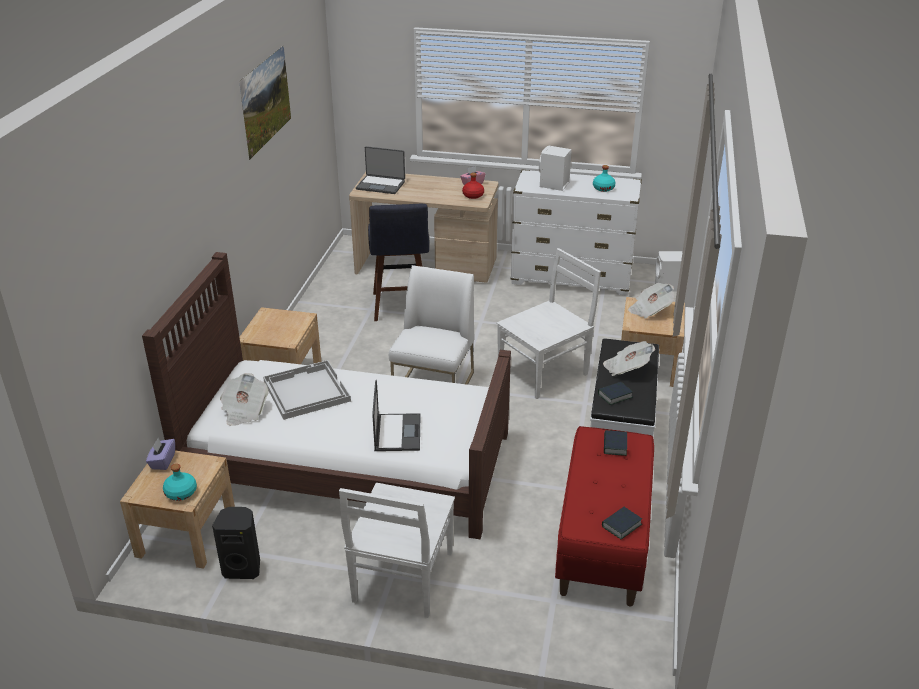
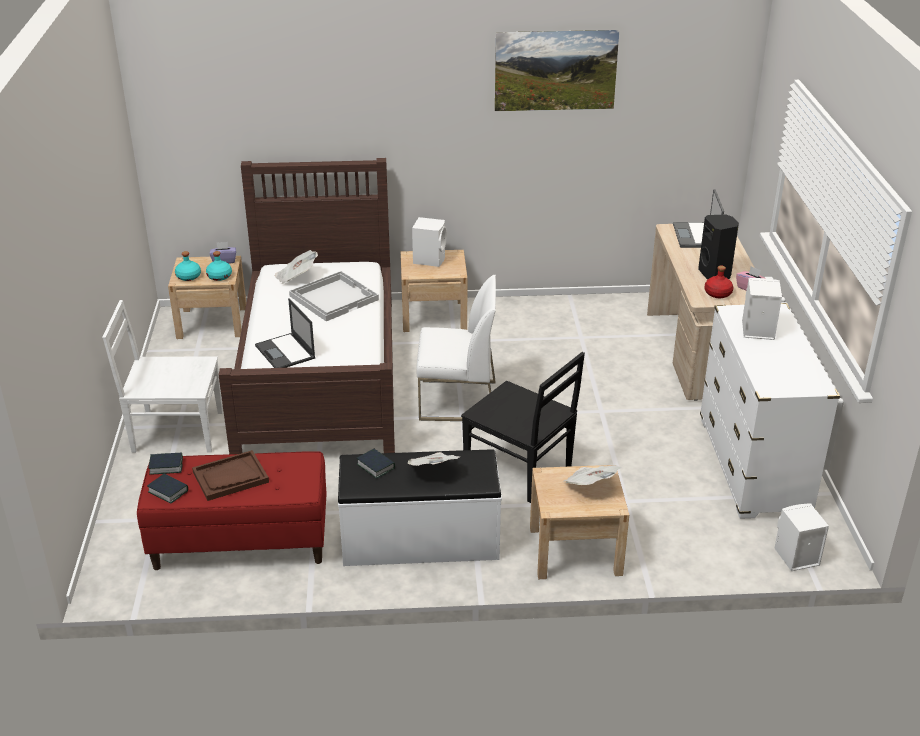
camera: 75 degrees right, 0 degrees up
(243, 568) = (178, 355): black speaker -> black speaker (715, 274)
(267, 327) = (429, 259): none -> white speaker
(397, 432) = (285, 352): laptop -> laptop turned 75 degrees clockwise
(401, 308) = (595, 354): blue stool -> none
(544, 372) = (520, 470): white chair -> black chair
(603, 188) = (779, 367): turquoise bottle -> turquoise bottle (220, 276)
(607, 483) = (230, 477): none -> brown tray
(615, 446) = (292, 477): book -> book (166, 466)

